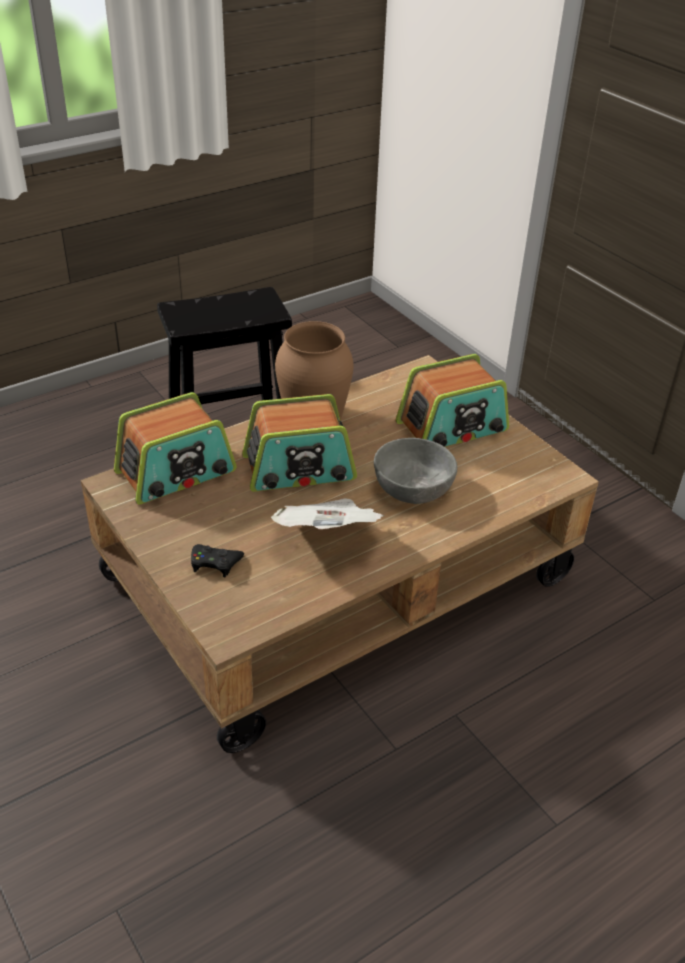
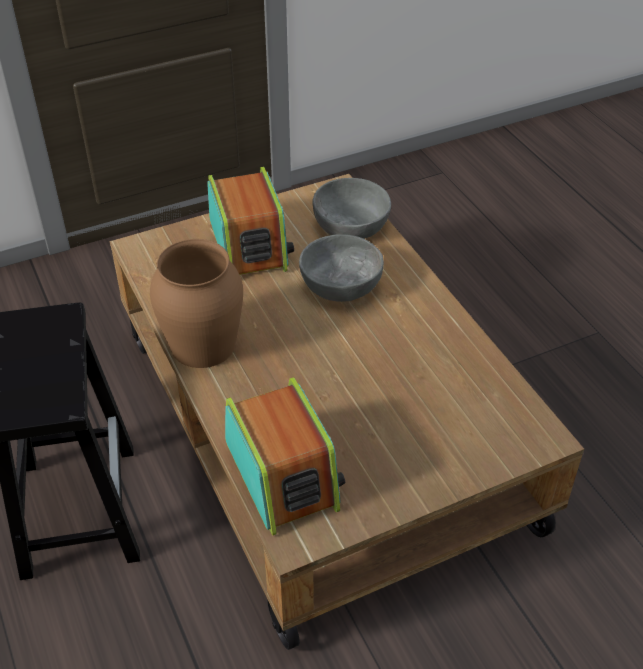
camera: 80 degrees left, 5 degrees up
(215, 563) = (443, 443): black game controller -> none
(299, 468) = (296, 364): radio -> none
(328, 536) = (407, 353): newspaper -> none
(507, 488) = (351, 226): none -> grey bowl

